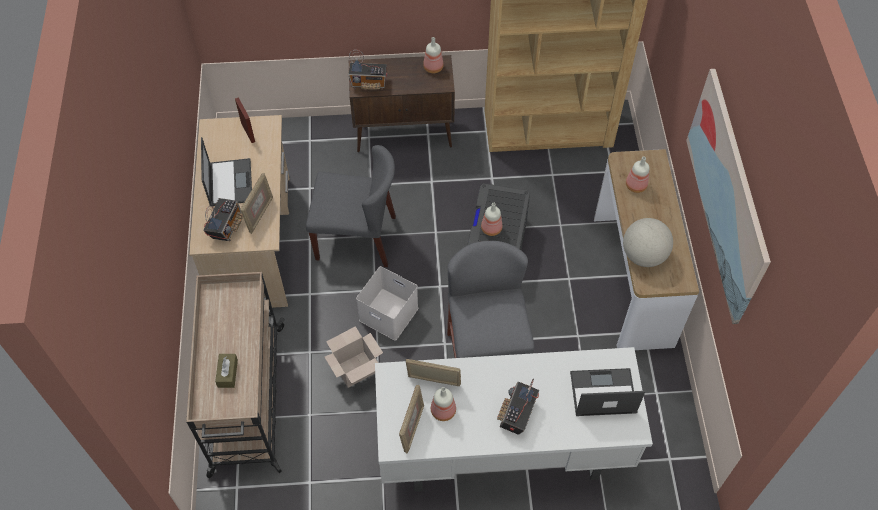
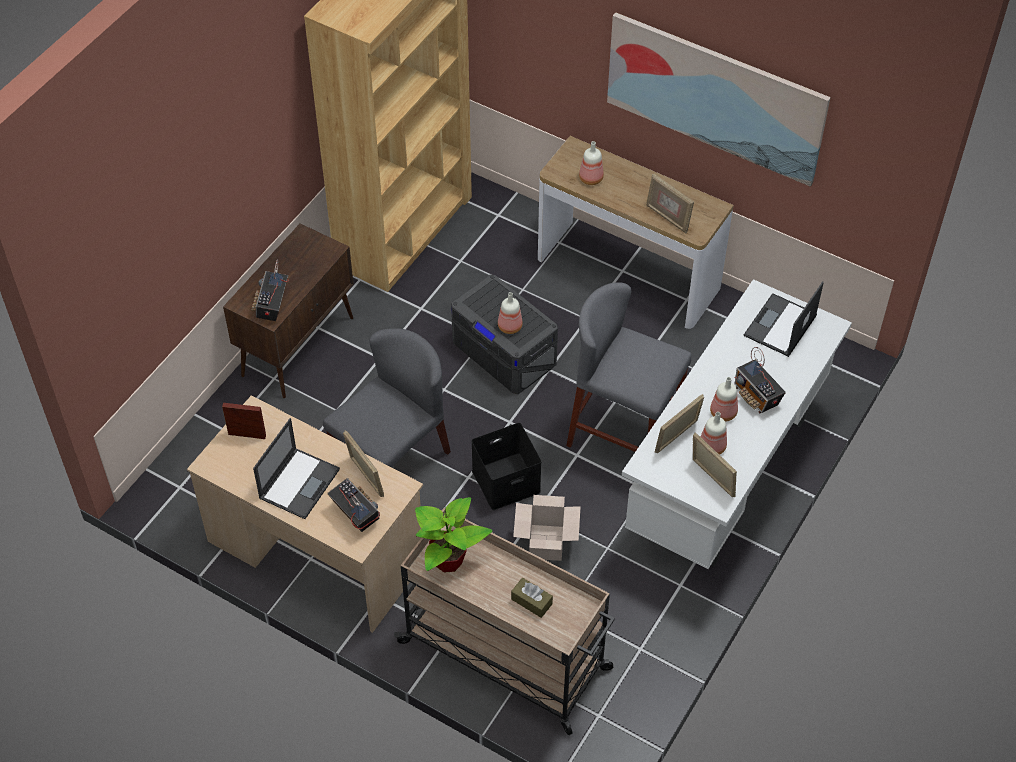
camera: 55 degrees left, 5 degrees down
(229, 303) = (448, 560): none -> potted plant
(230, 182) = (299, 483): laptop -> laptop turned 90 degrees clockwise
(369, 83) = (272, 306): radio -> radio turned 150 degrees clockwise
(387, 314) = (505, 482): white storage box -> black storage box
(433, 68) = (303, 245): bottle -> bottle (724, 413)
(644, 255) = (668, 218): globe -> picture frame

